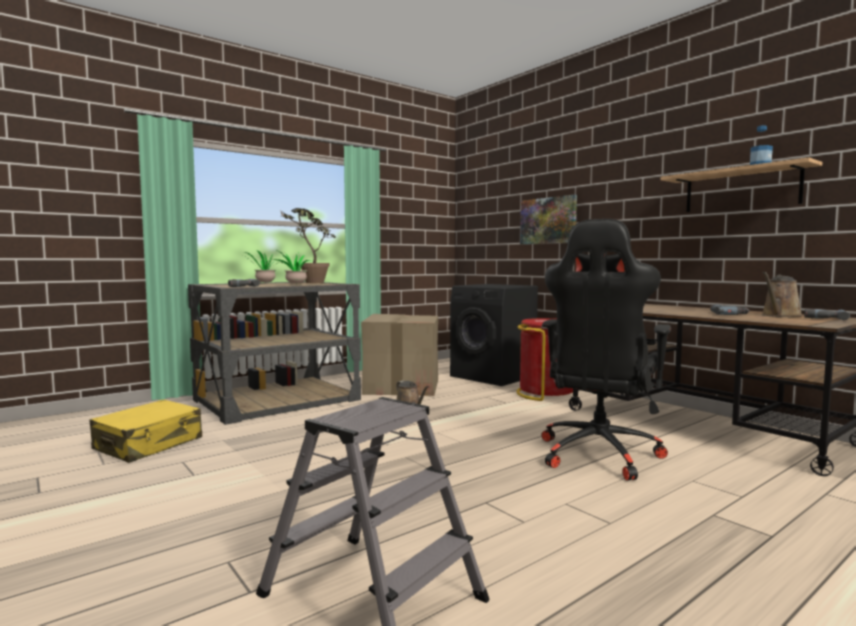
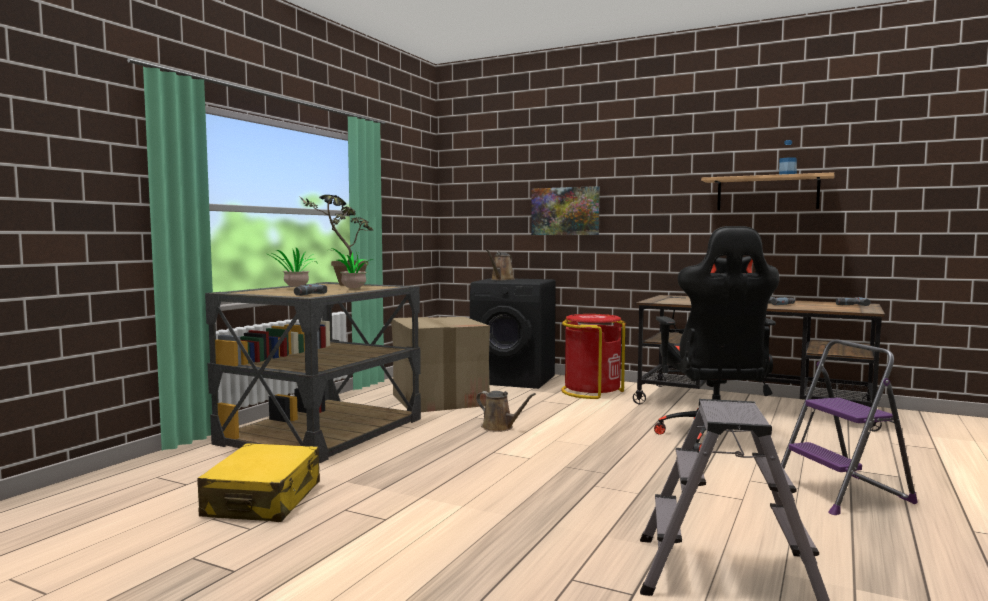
camera: 25 degrees left, 0 degrees up
(664, 540) = (846, 492): none -> purple step ladder
(780, 315) = (815, 304): brown watering can -> brown watering can (501, 279)

